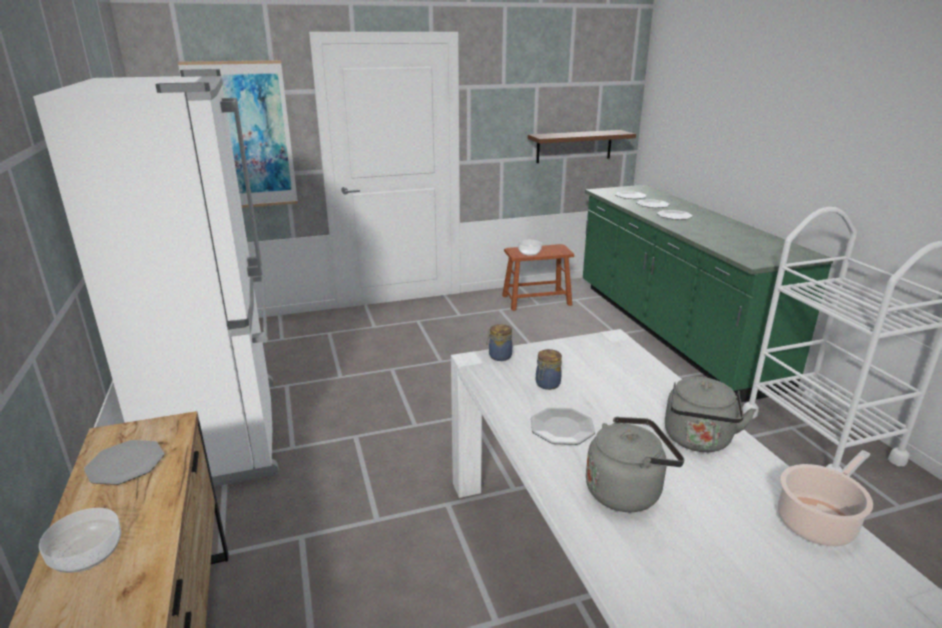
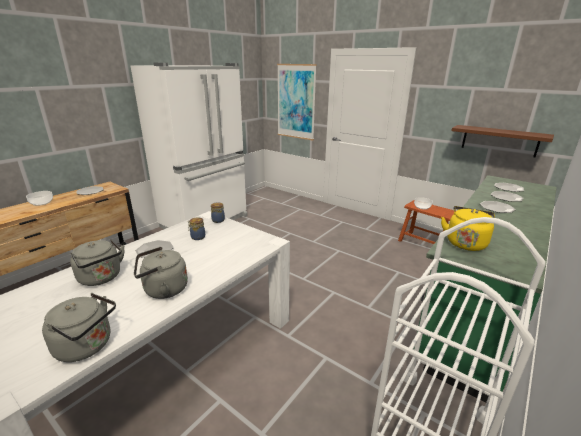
camera: 55 degrees right, 0 degrees up
(741, 250) = (465, 242): none -> yellow kettle
(818, 521) = (87, 346): cooking pot -> grey kettle

